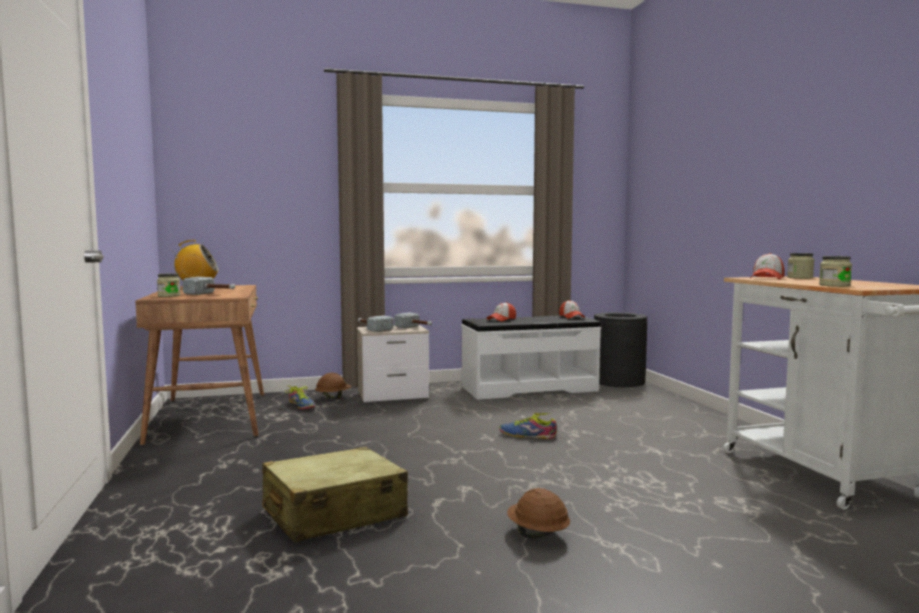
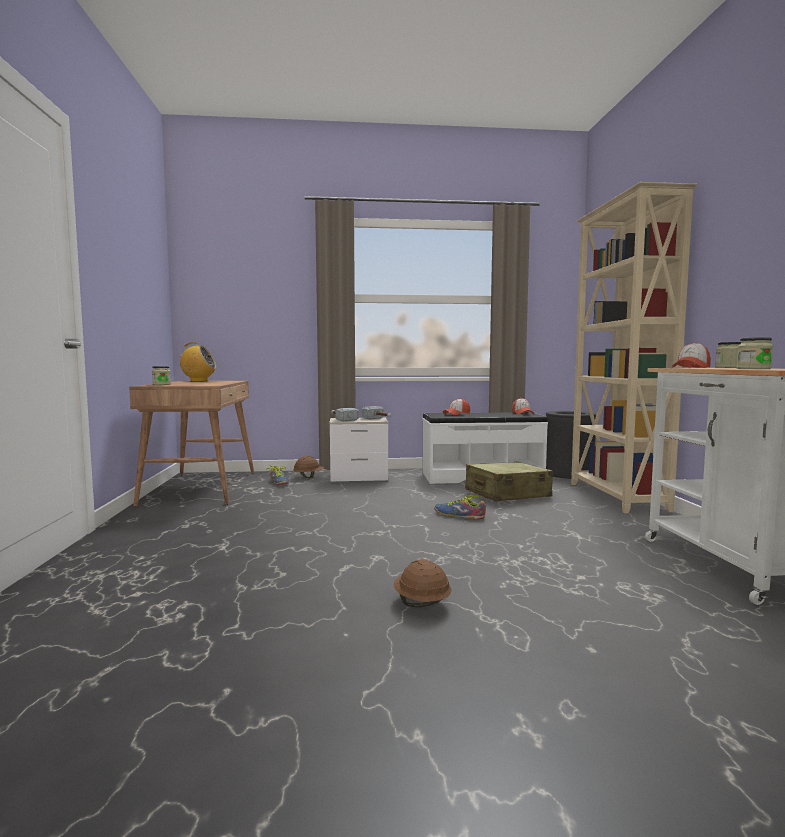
camera: 10 degrees right, 0 degrees up
(212, 294) = (198, 384): hammer -> none
(333, 513) = (248, 571): beige suitcase -> beige suitcase (507, 494)
(677, 406) = (616, 497): none -> beige bookcase

